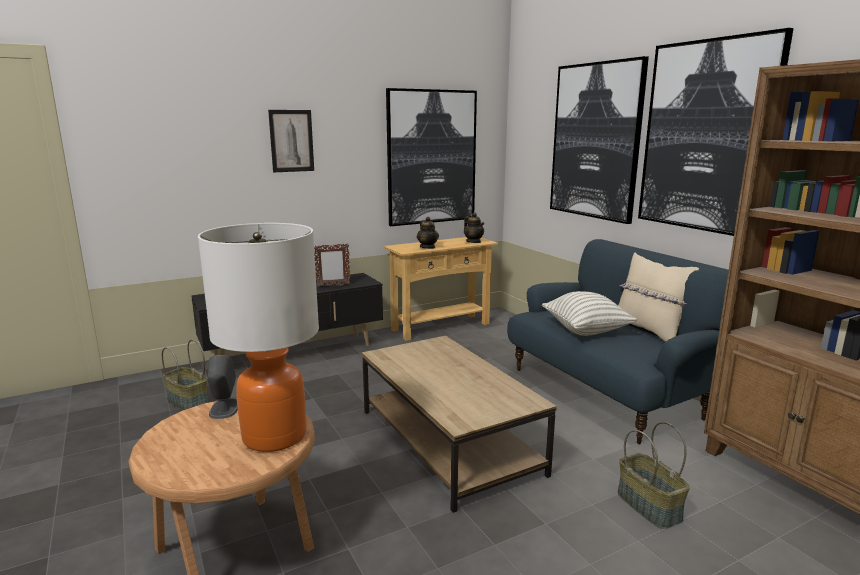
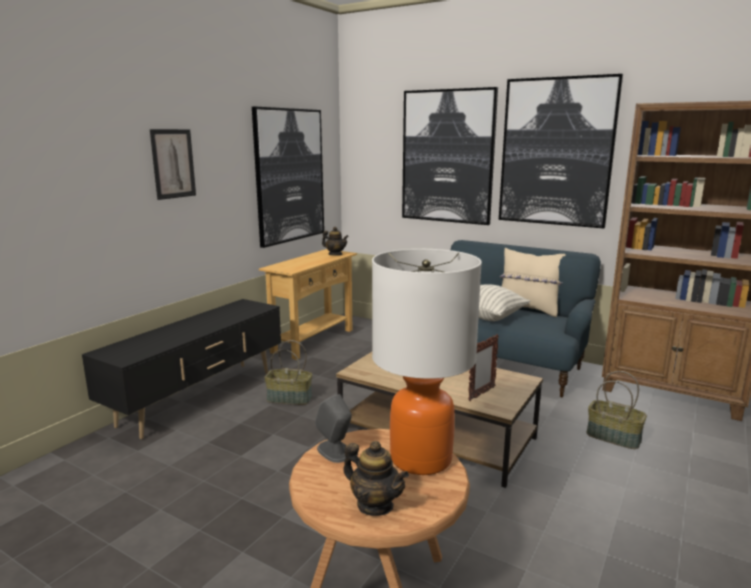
camera: 30 degrees left, 0 degrees up
(187, 402) = (136, 477): basket -> basket (289, 399)
(333, 285) = (234, 316): picture frame -> picture frame (481, 394)
(427, 247) = (304, 264): teapot -> teapot (375, 505)

